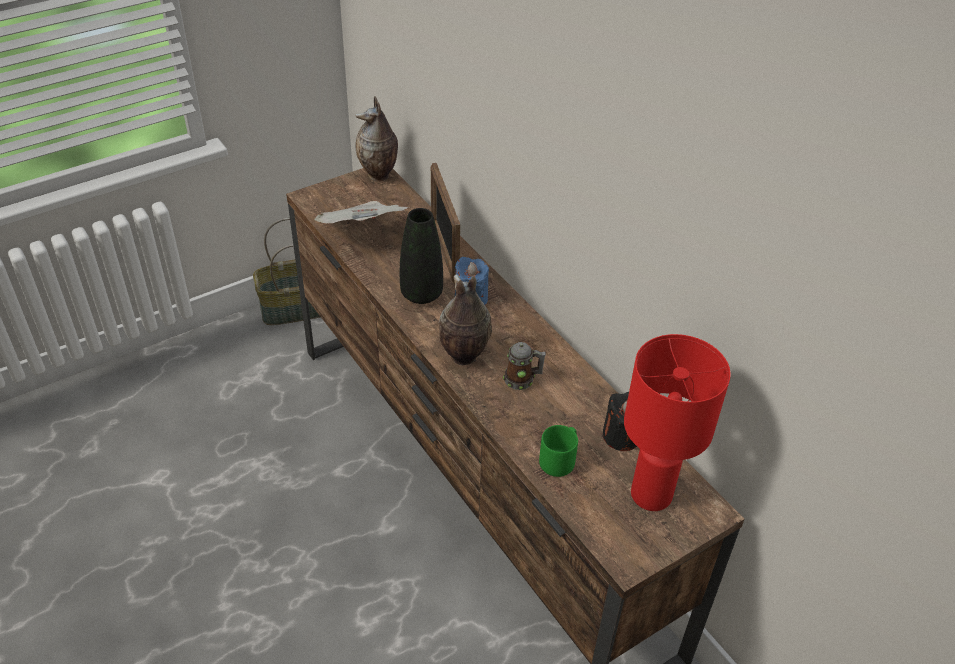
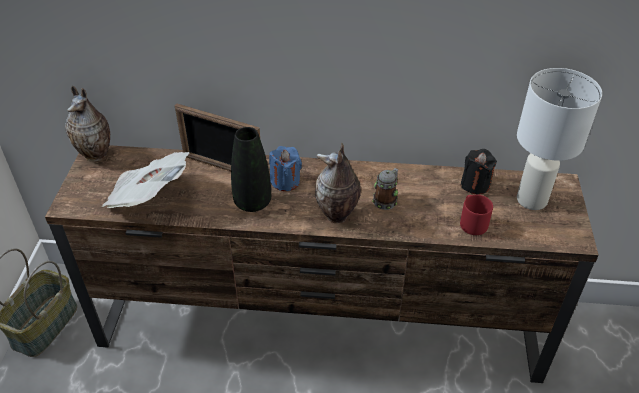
camera: 50 degrees left, 0 degrees up
(559, 460) = (472, 223): green mug -> red mug
(650, 495) = (532, 200): red table lamp -> white table lamp

